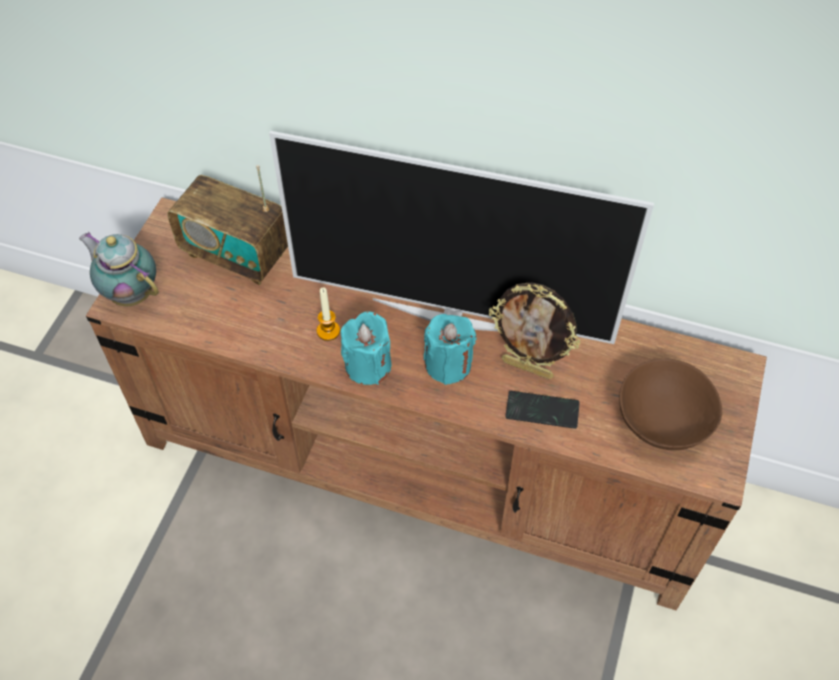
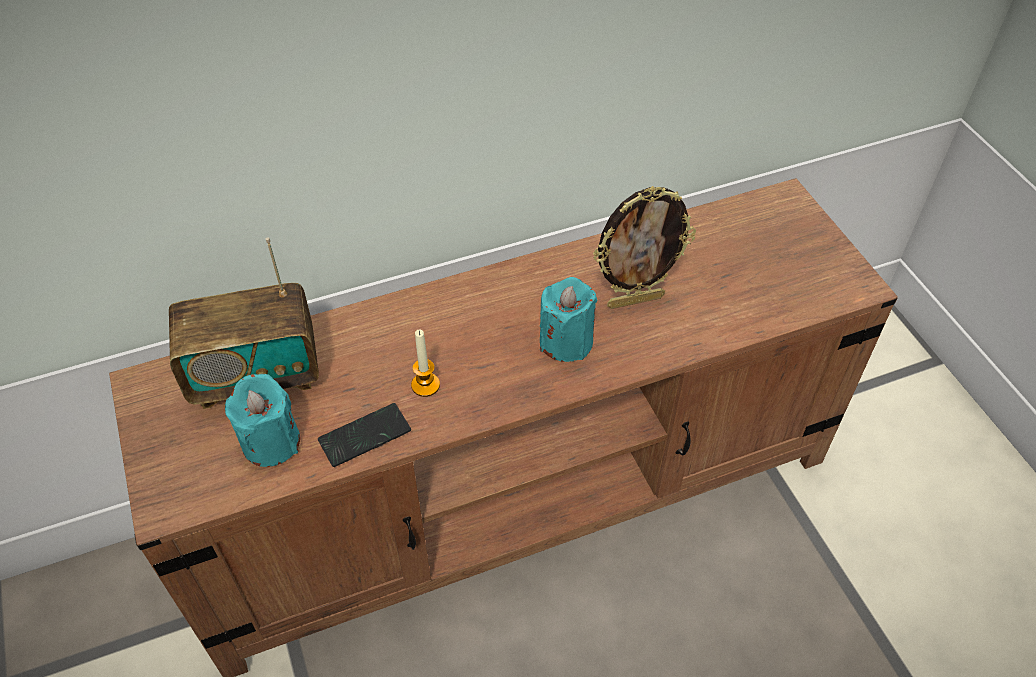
camera: 40 degrees left, 5 degrees down
(130, 293) = (170, 486): teapot -> none
(368, 365) = (495, 390): turquoise candle -> turquoise candle (271, 442)
(453, 314) = (525, 297): television -> none
(542, 411) = (683, 326): phone -> phone (365, 436)
(661, 421) = (778, 273): brown bowl -> none

